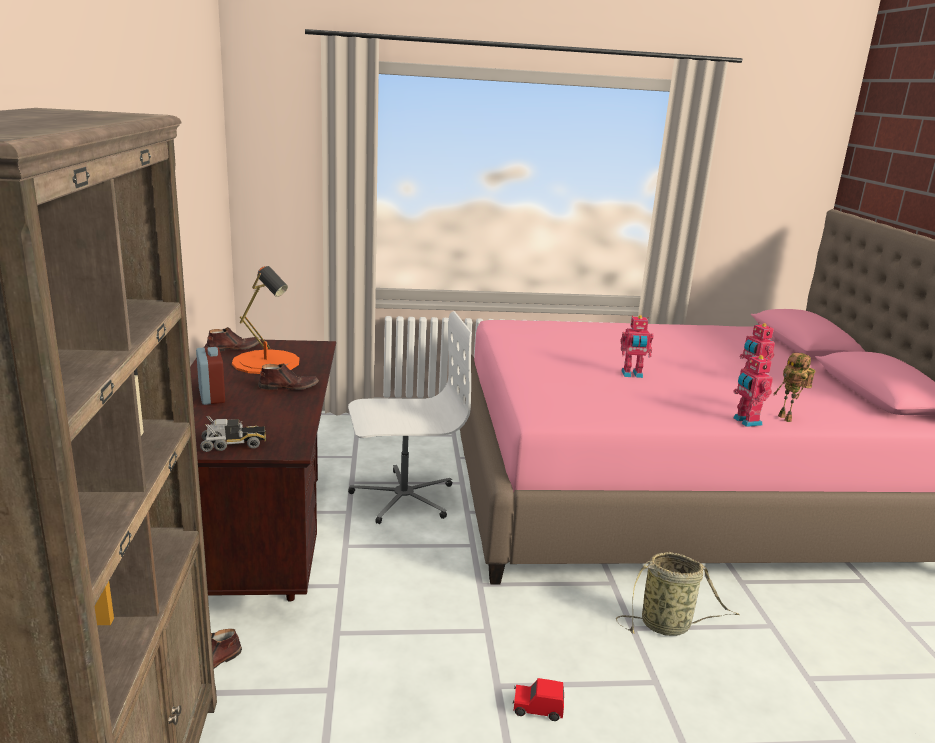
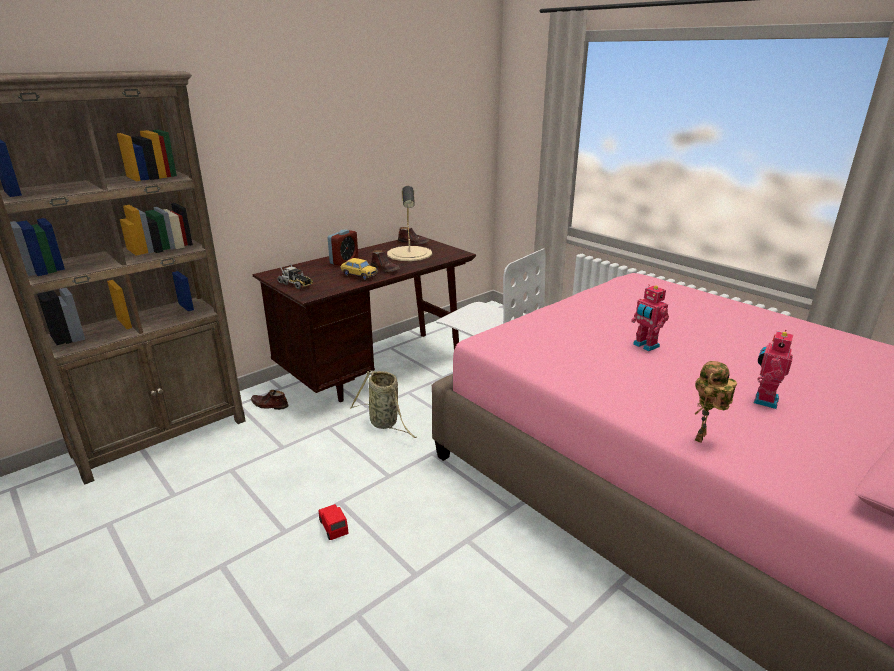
camera: 55 degrees right, 5 degrees up
(266, 362) = (409, 254): orange table lamp -> beige table lamp
(282, 405) = (359, 276): none -> toy car
(668, 625) = (493, 558): basket -> basket (385, 423)
(746, 421) = (646, 418): toy robot -> none

